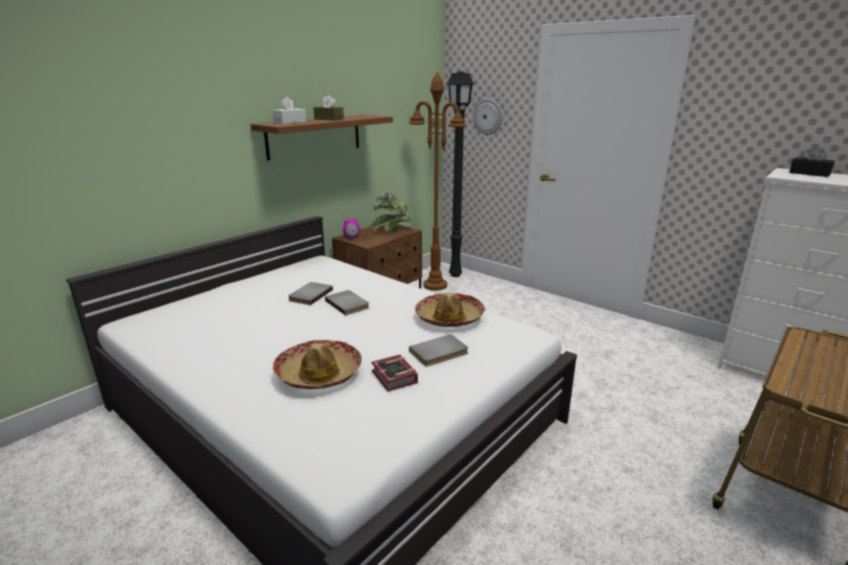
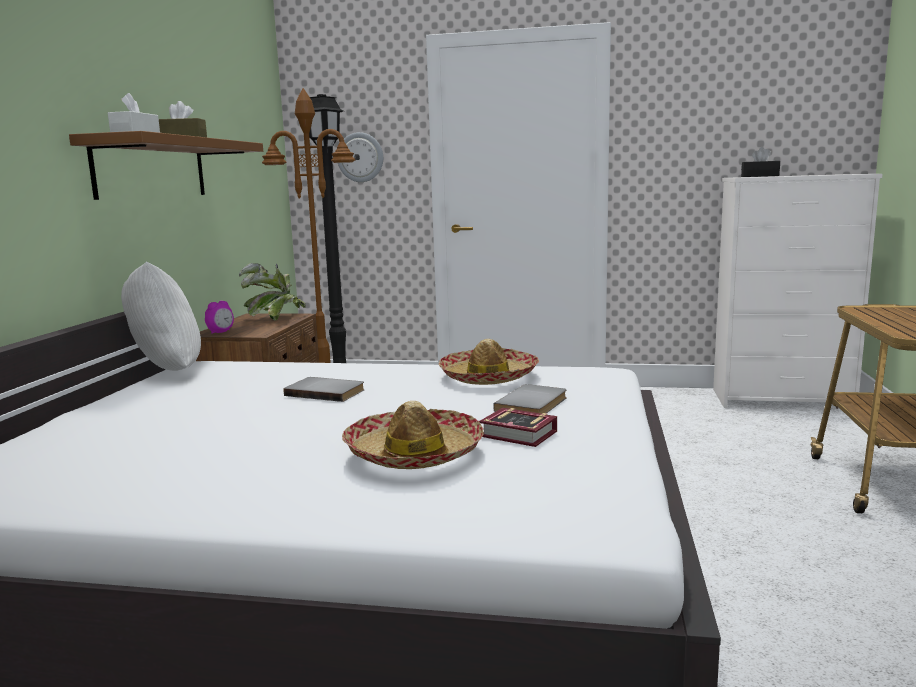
camera: 30 degrees left, 10 degrees down
(299, 263) = (165, 372): none -> white pillow
(309, 295) = (246, 396): grey book -> none

